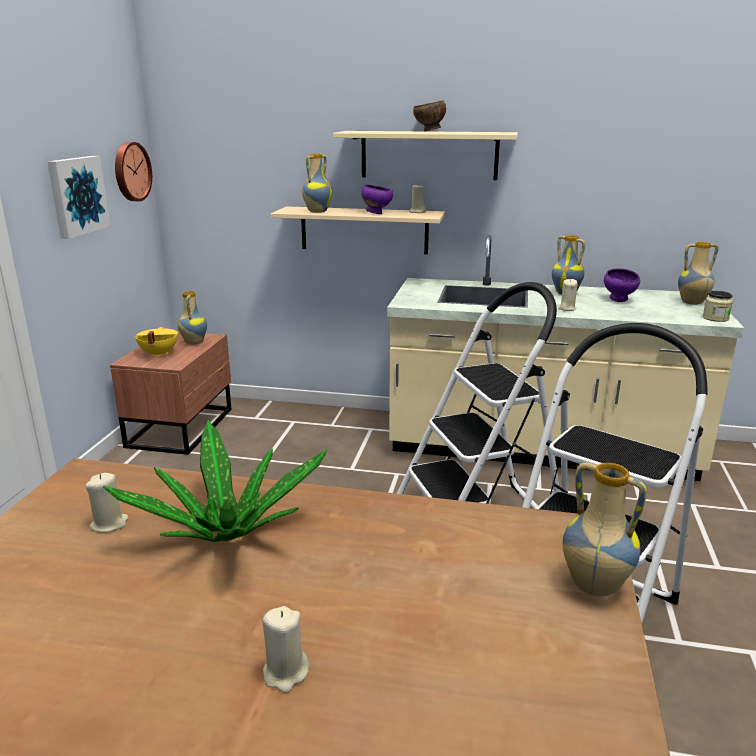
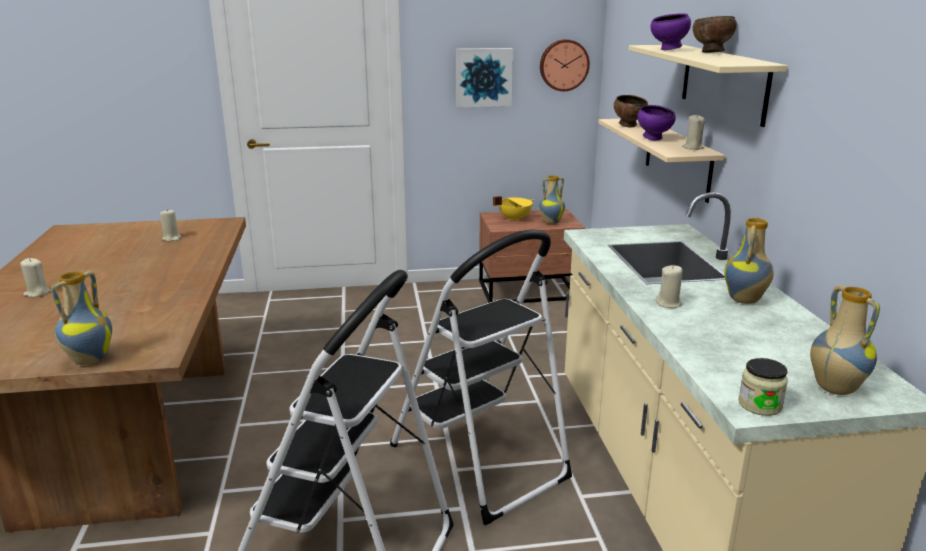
camera: 70 degrees right, 0 degrees up
(227, 533) = (161, 261): potted plant -> none
(317, 211) = (629, 126): vase -> brown bowl
(619, 300) = (761, 333): purple bowl -> purple bowl (668, 50)

